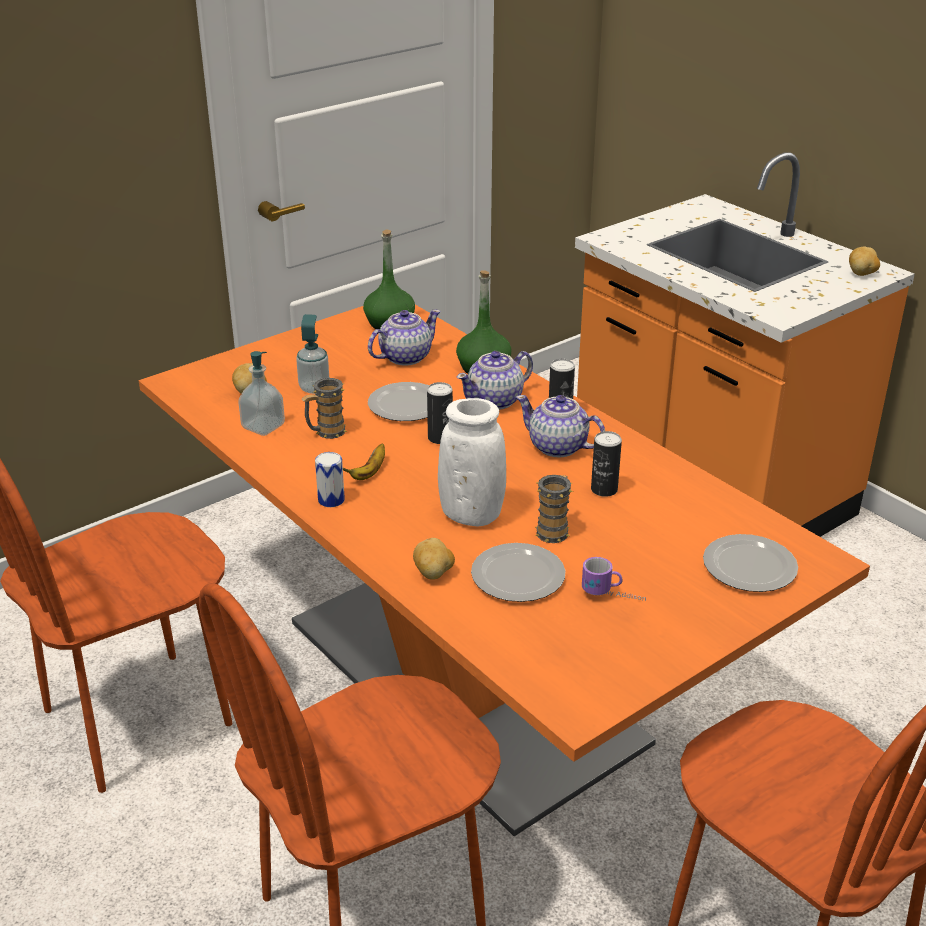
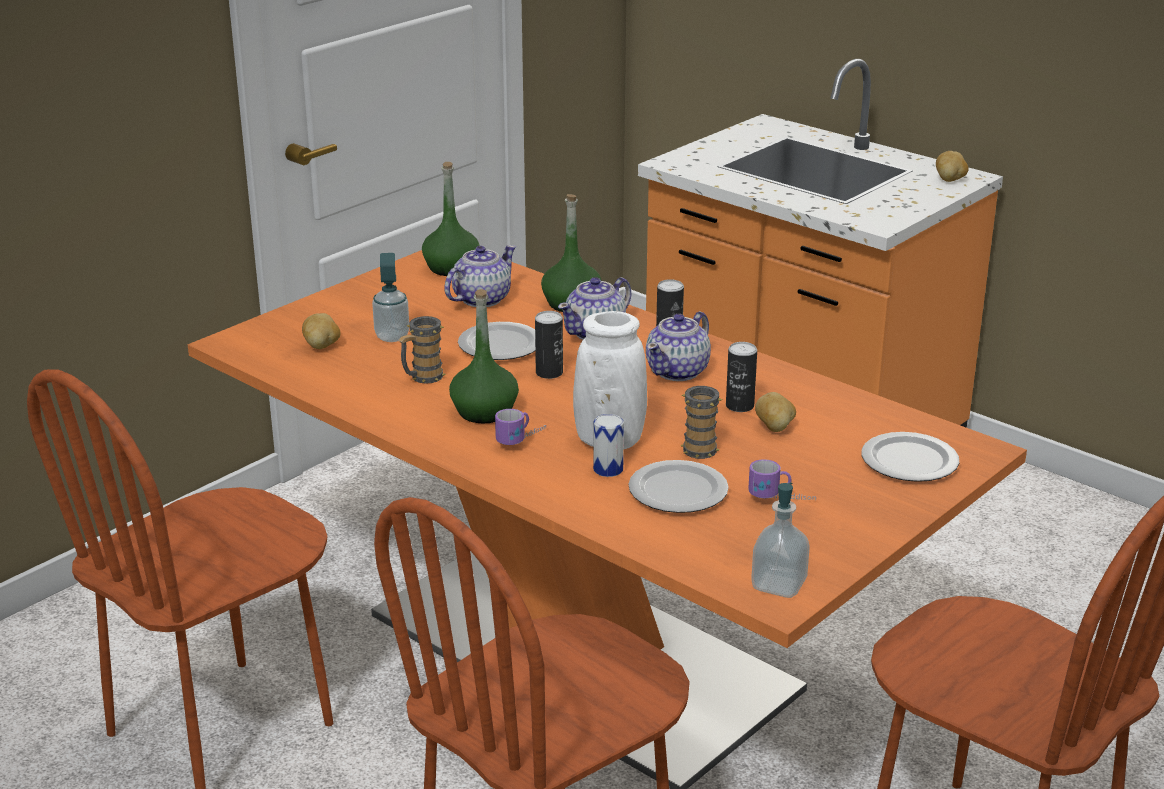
camera: 10 degrees left, 5 degrees down
(263, 427) = (350, 378): soap dispenser -> soap dispenser (778, 585)
(331, 500) = (453, 440): can -> can (608, 469)
(369, 473) = (484, 411): banana -> green bottle
(393, 506) = (523, 440): none -> mug
(433, 573) = (589, 497): potato -> potato (774, 428)
(558, 447) = (678, 371): teapot -> teapot turned 75 degrees counterclockwise

